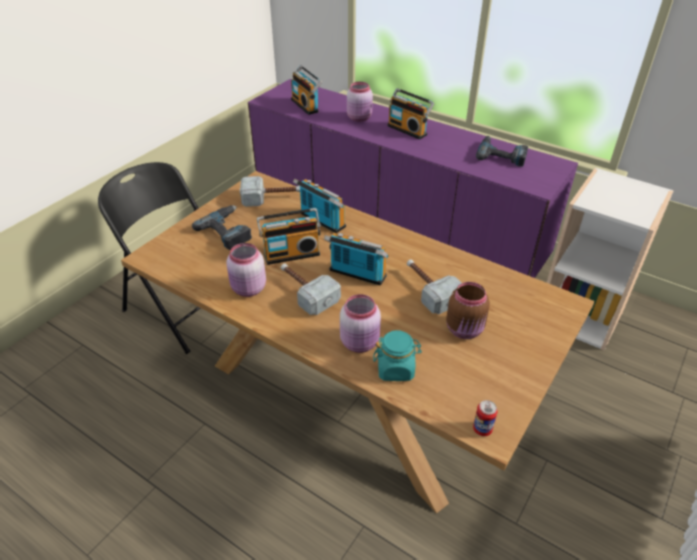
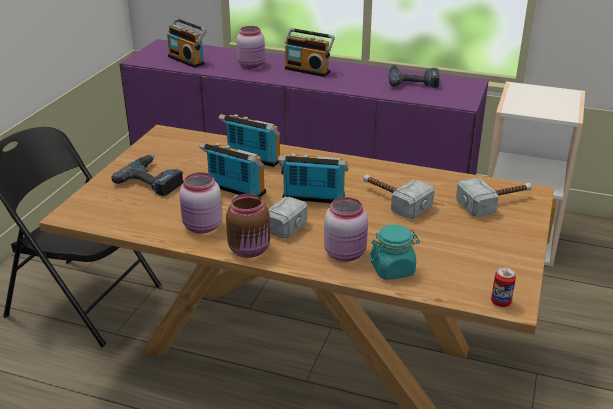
camera: 15 degrees left, 10 degrees down
(271, 198) = (187, 146): hammer -> hammer (496, 203)
(291, 253) = (234, 190): radio -> radio turned 120 degrees counterclockwise
(465, 330) = (445, 227): brown jar -> brown jar (250, 250)

